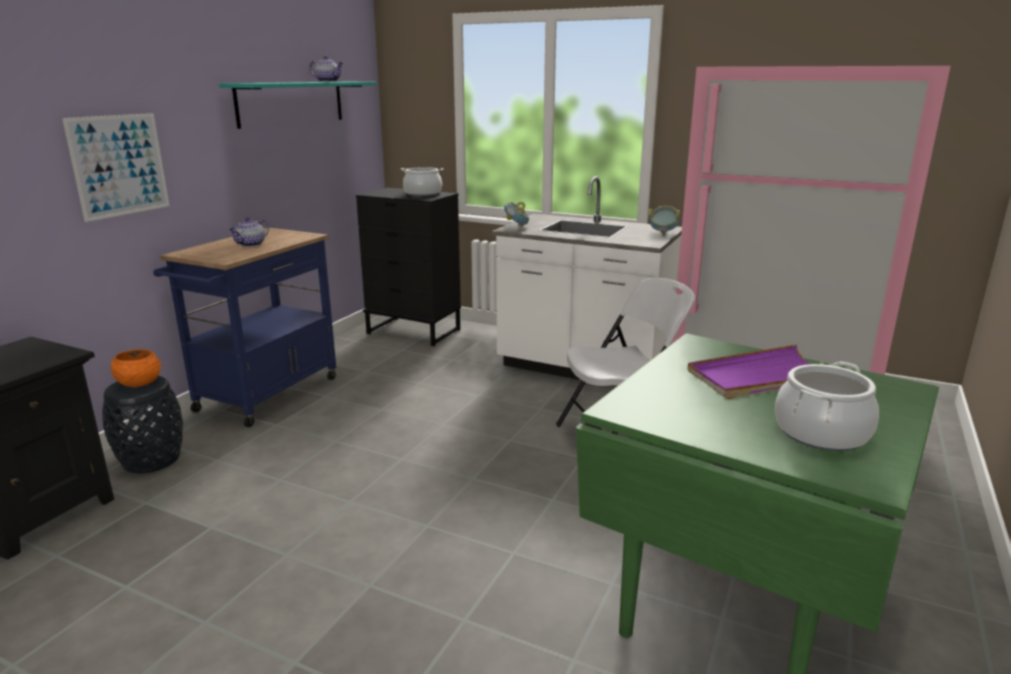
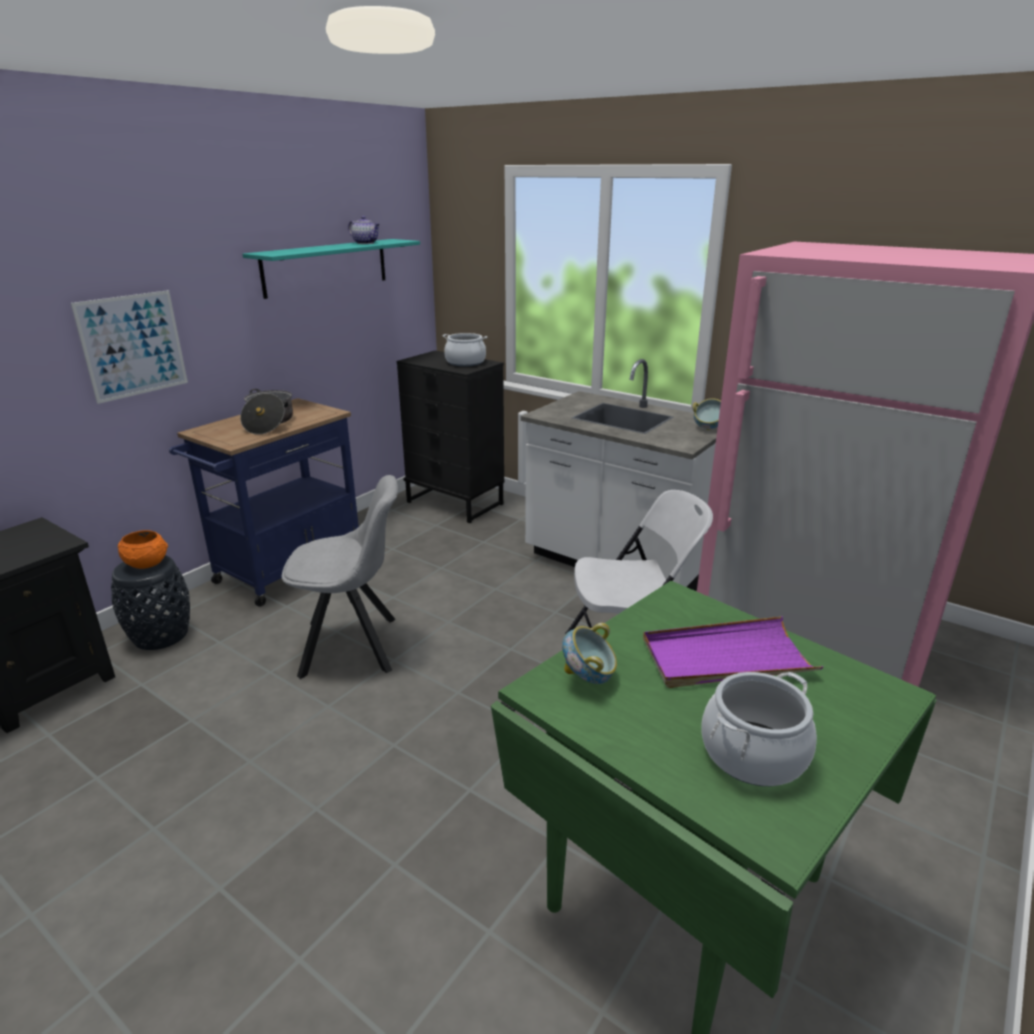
camera: 10 degrees right, 5 degrees up
(251, 245) = (269, 423): teapot -> cooking pot
(356, 451) = (353, 646): none -> grey chair
(517, 226) = (550, 411): bowl -> bowl (588, 678)

